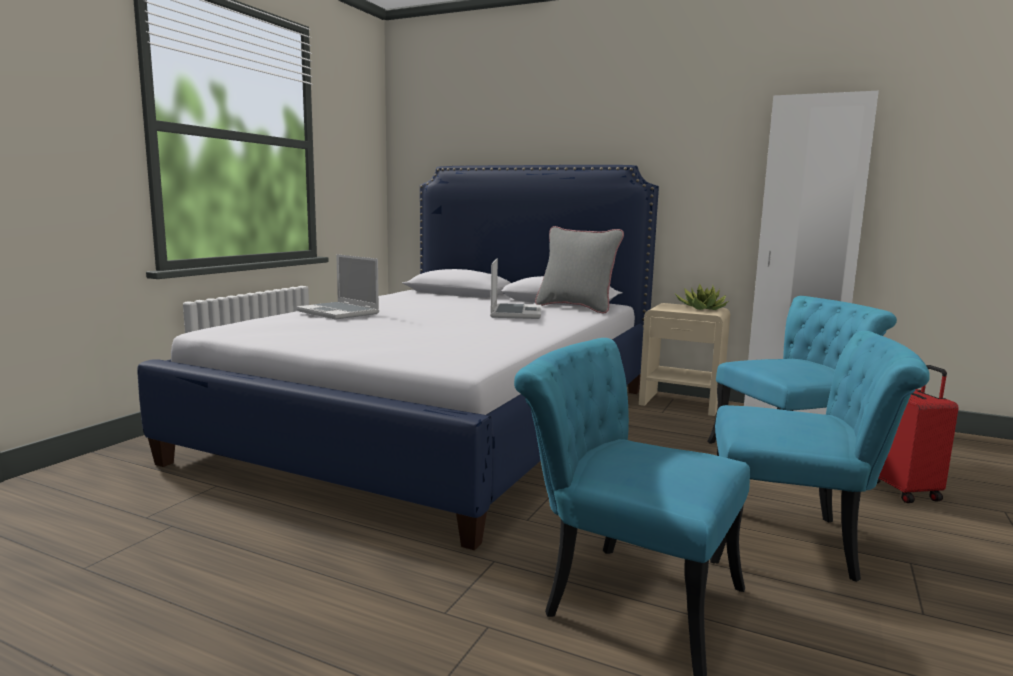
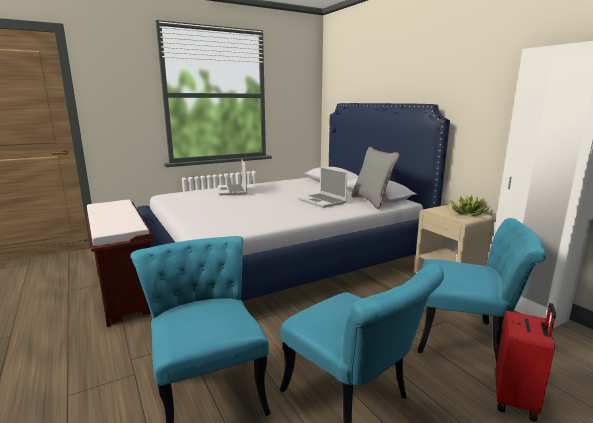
camera: 35 degrees right, 5 degrees up
(241, 532) = (126, 292): none -> brown bench
(515, 313) = (323, 201): laptop -> laptop turned 105 degrees clockwise

